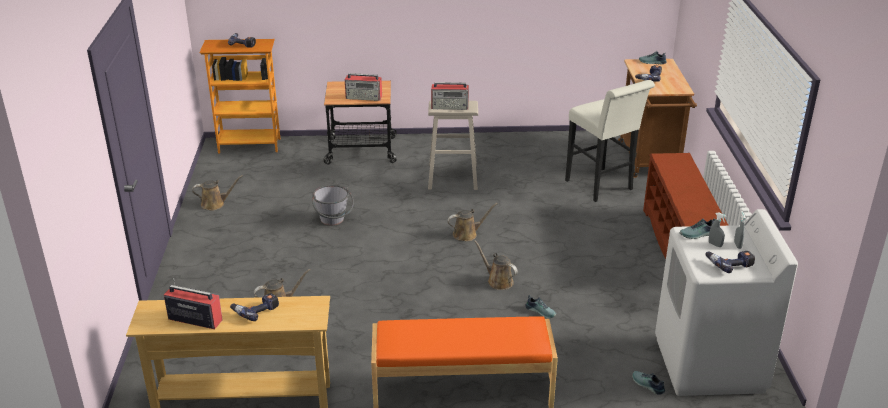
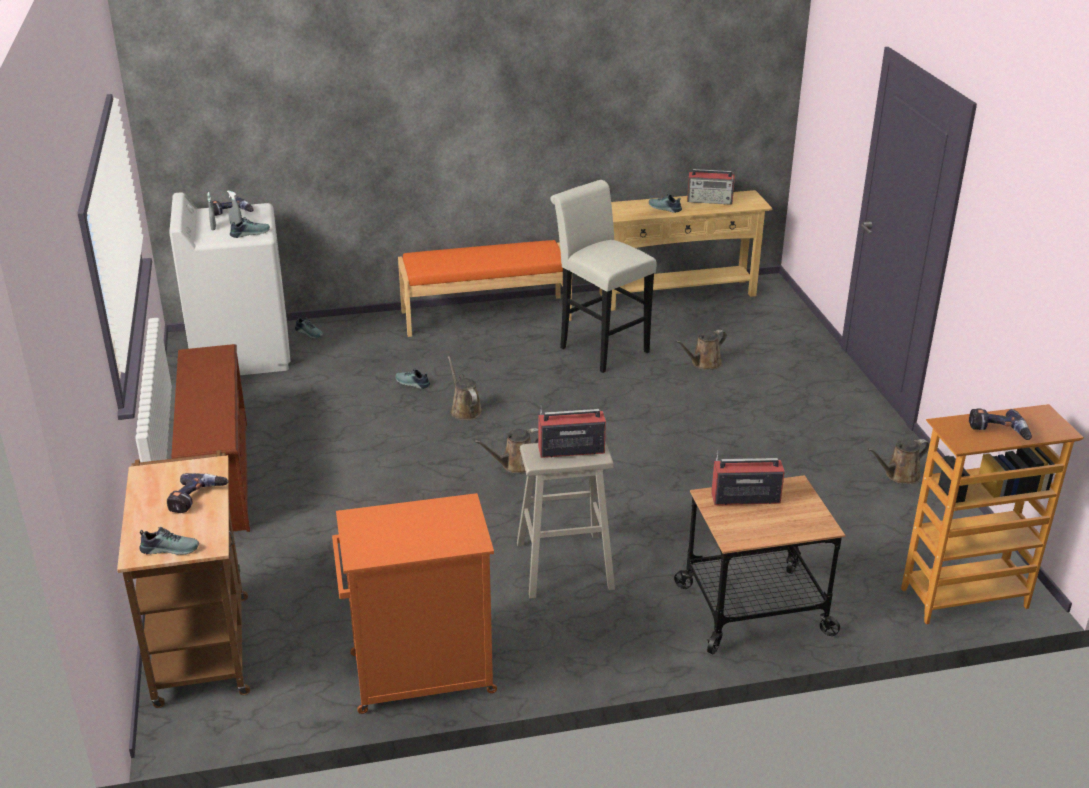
camera: 170 degrees right, 0 degrees up
(255, 310) = (664, 208): power drill -> shoe
(333, 222) = (710, 465): grey bucket -> none
(498, 281) = (464, 410): brown watering can -> brown watering can turned 150 degrees counterclockwise
(537, 142) = (419, 674): none -> orange cabinet
(602, 187) = (306, 570): white stool -> white stool (599, 347)

